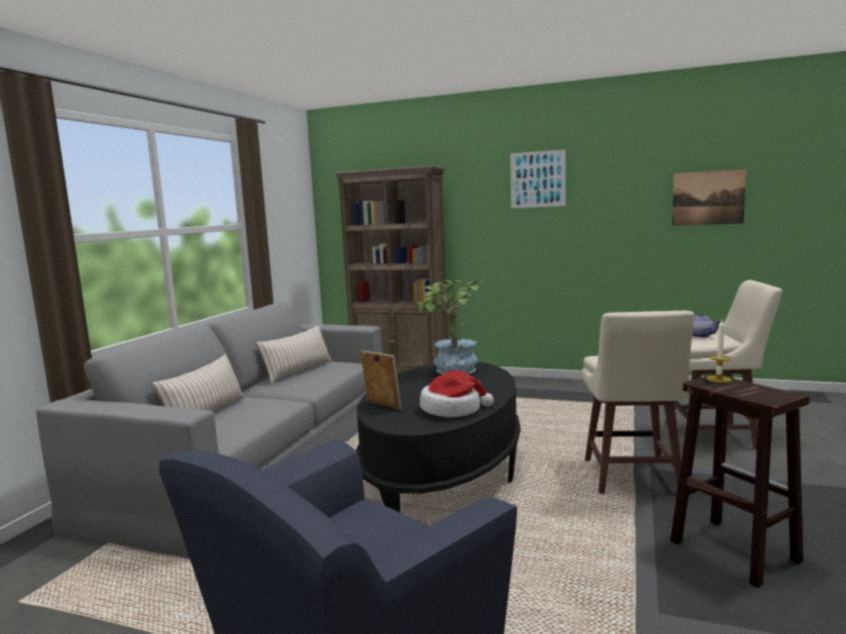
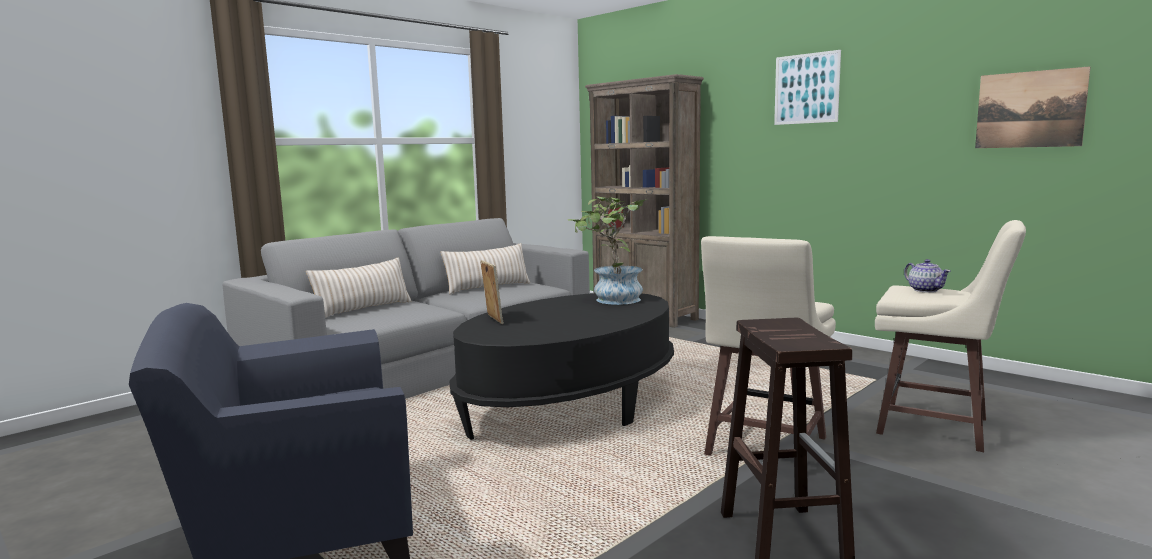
camera: 25 degrees right, 0 degrees up
(452, 409) = (548, 330): hat -> none
(718, 379) = (784, 322): candle -> none

